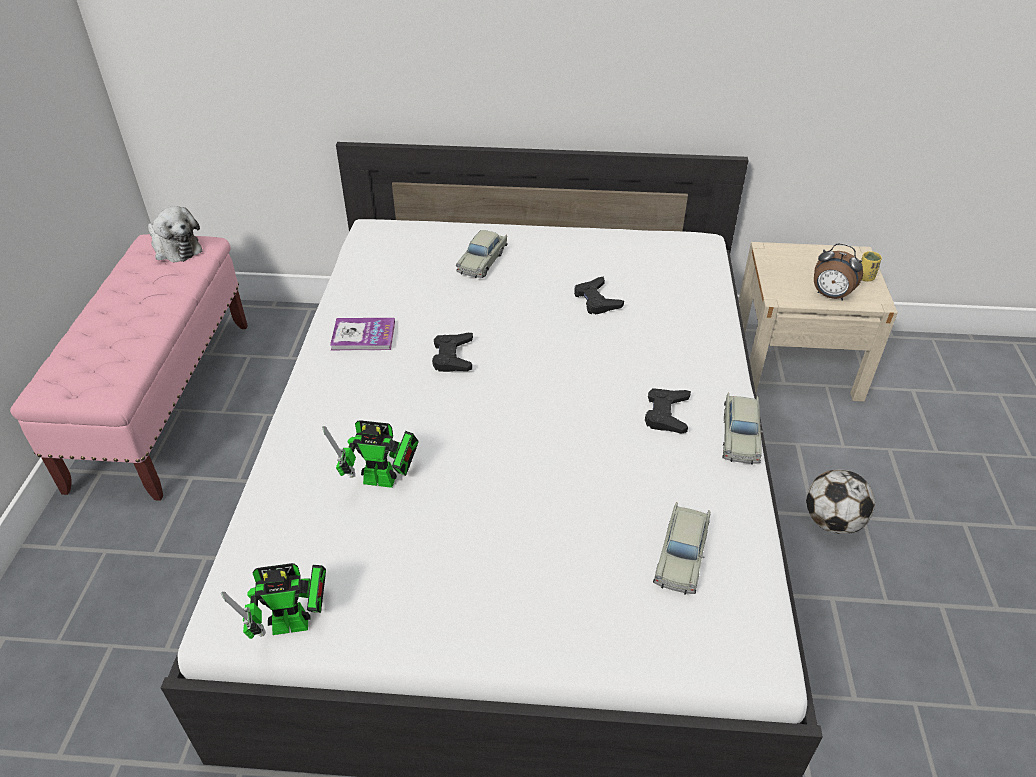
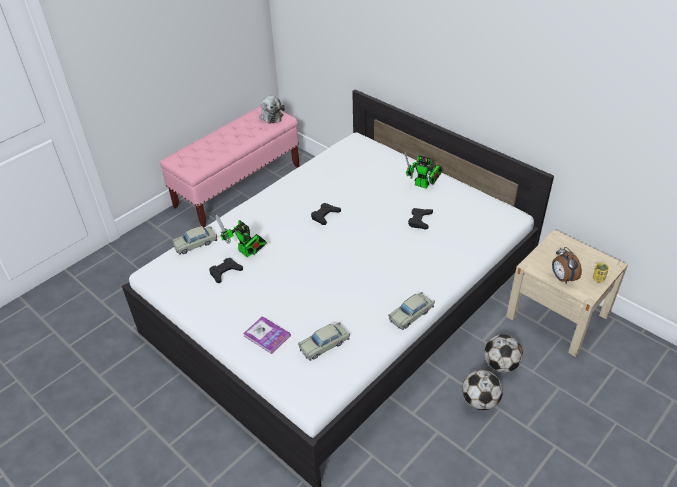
camera: 40 degrees right, 0 degrees up
(297, 624) = (169, 287): toy robot -> toy robot (423, 185)
(363, 336) = (299, 189): book -> book (267, 336)
(483, 261) = (387, 177): beige toy car -> beige toy car (195, 244)
(666, 414) = (389, 287): black game controller -> black game controller (225, 272)
(803, 460) = (500, 365): none -> football

